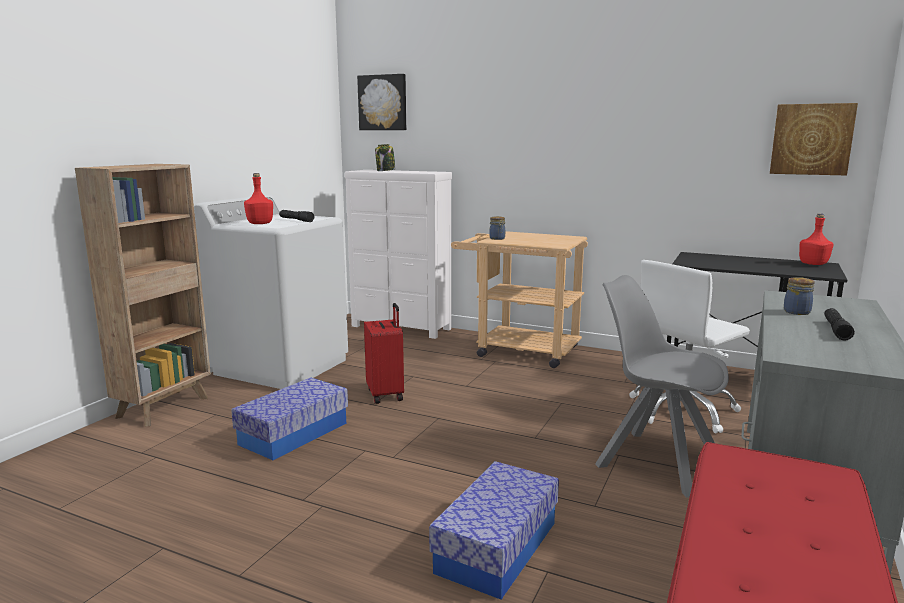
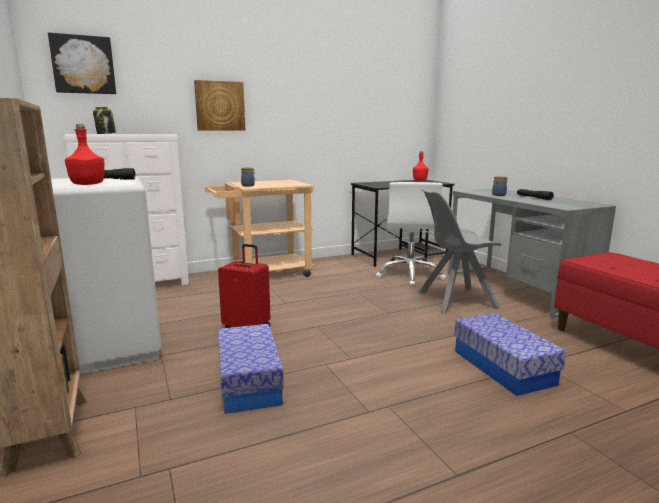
camera: 50 degrees left, 0 degrees up
(811, 139) = (408, 109): picture -> picture (220, 106)

